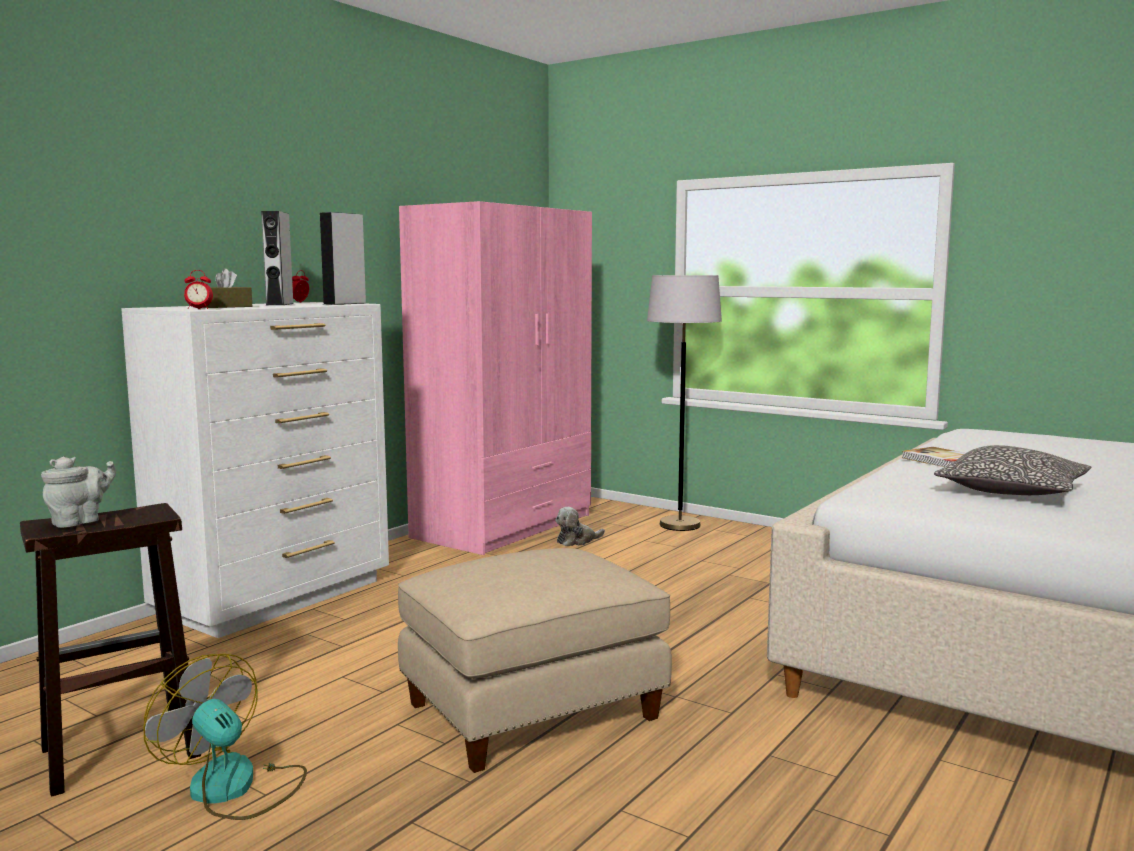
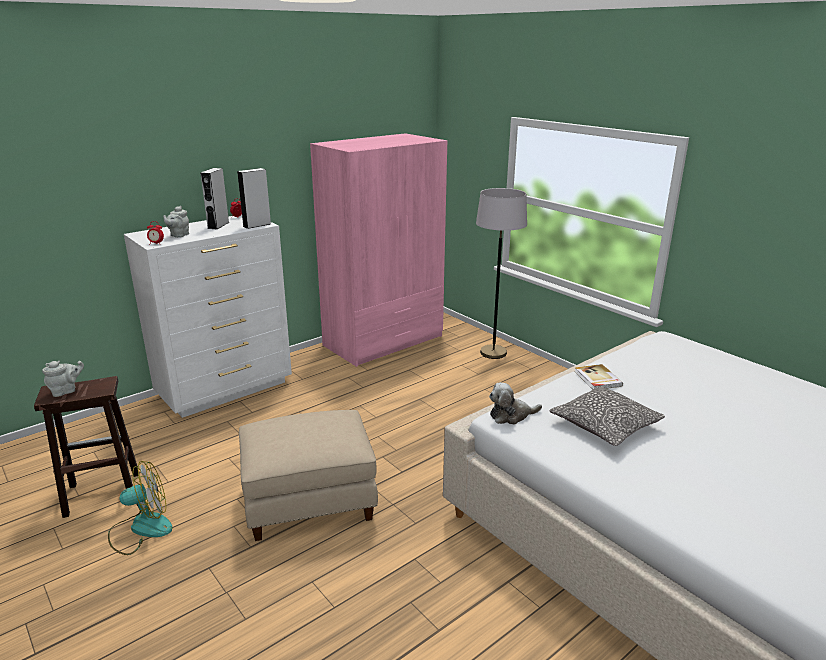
camera: 15 degrees right, 15 degrees up
(226, 307) = (178, 235): brown tissue box -> grey teapot
(234, 788) = (141, 529): fan -> fan turned 105 degrees clockwise
(577, 541) = (419, 360): plush toy -> plush toy (511, 415)

